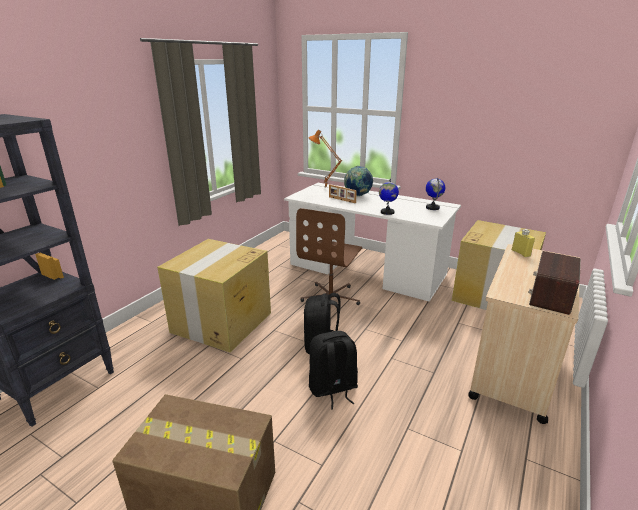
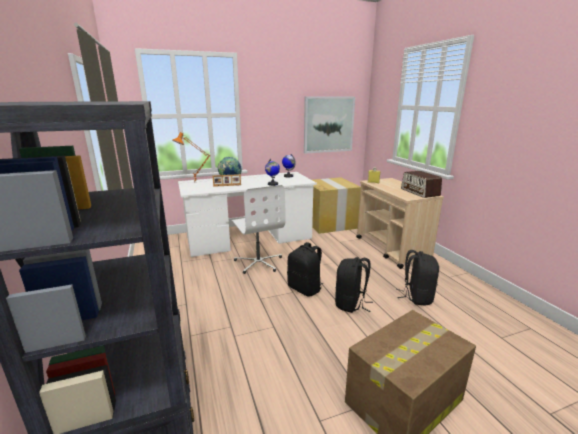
camera: 50 degrees left, 5 degrees down
(221, 323) = (213, 318): cardboard box -> none
(331, 298) = (258, 262): brown office chair -> white office chair
(418, 439) = (416, 296): none -> black backpack
(540, 142) = (328, 124): none -> picture

